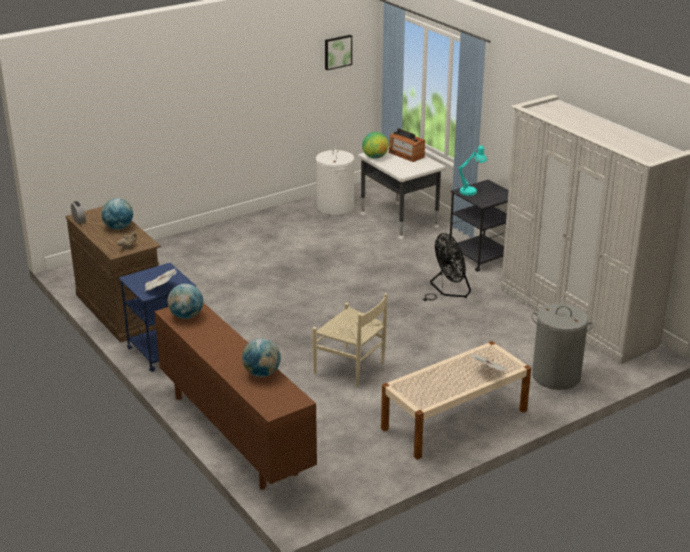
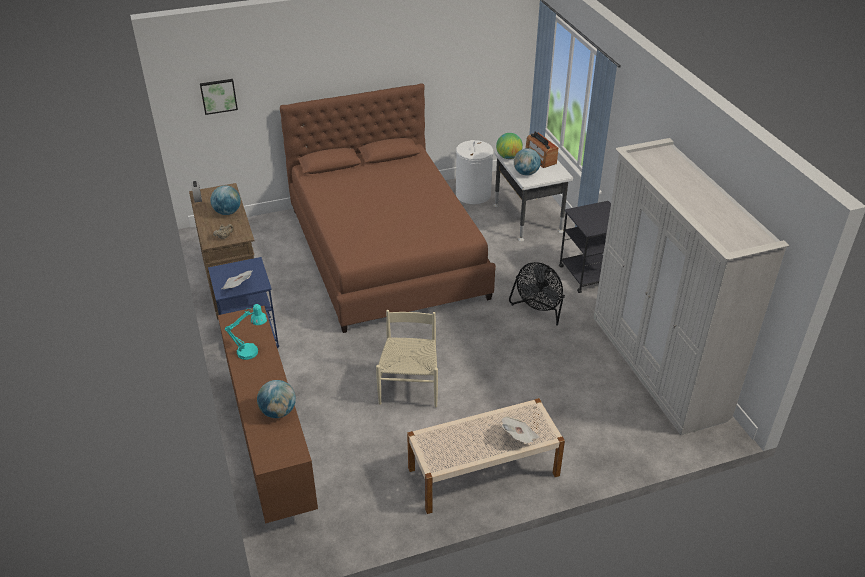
camera: 15 degrees right, 10 degrees up
(186, 316) = (243, 326): globe -> globe (526, 173)
(270, 264) = (386, 252): none -> brown bed
(337, 52) = (490, 45): picture -> picture (218, 96)
(351, 368) = (410, 388): beige chair -> beige chair turned 135 degrees counterclockwise
(444, 288) = (538, 308): black fan -> black fan turned 135 degrees clockwise
(471, 191) = (584, 213): turquoise table lamp -> turquoise table lamp (252, 351)
(556, 376) = (606, 438): grey laundry basket -> none

